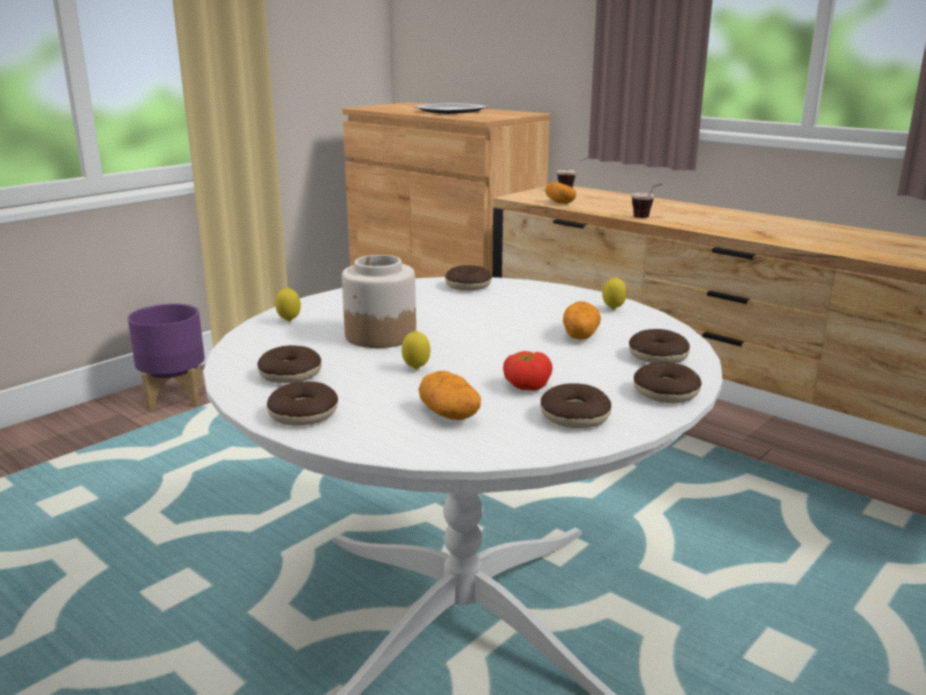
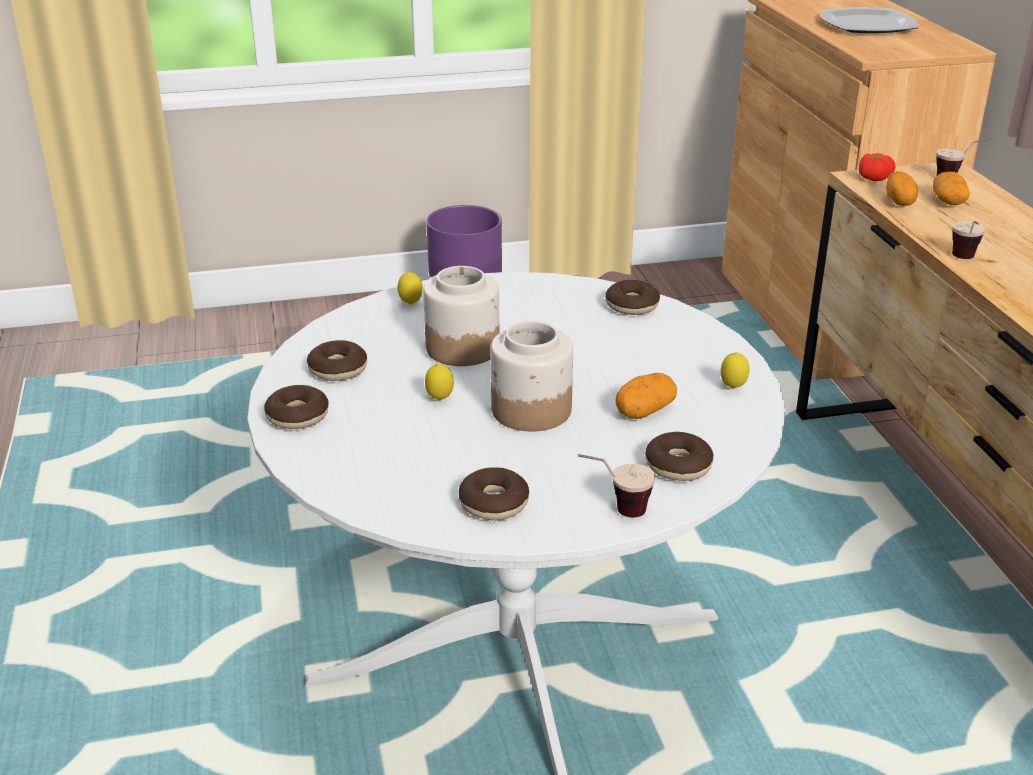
camera: 35 degrees right, 10 degrees up
(449, 414) = (399, 459): potato -> potato (948, 202)
(500, 356) = (531, 411): none -> jar
(525, 386) = (502, 454): tomato -> tomato (873, 178)
(665, 393) = (614, 511): donut -> cup

